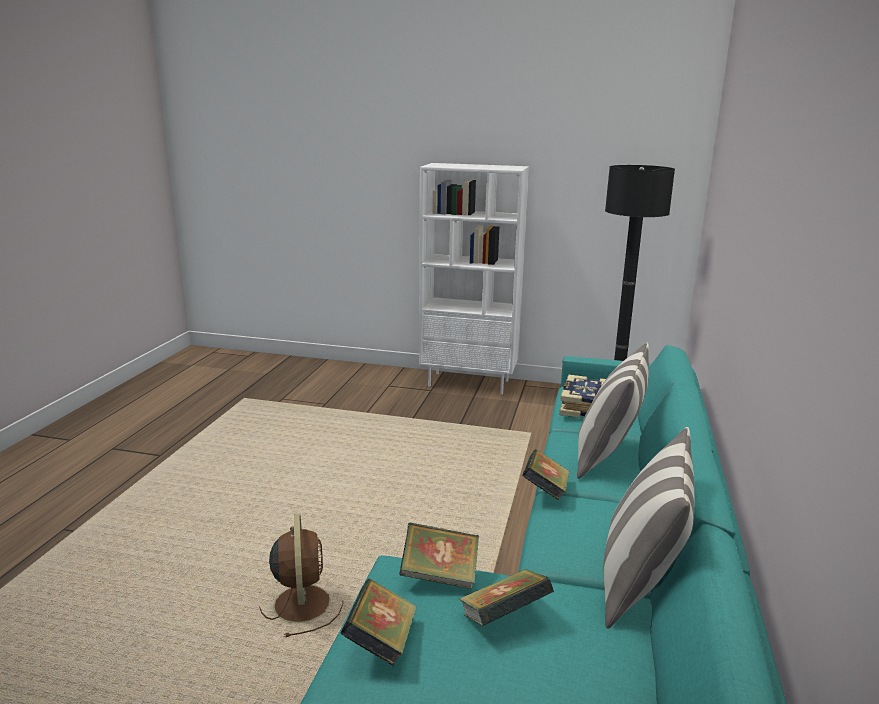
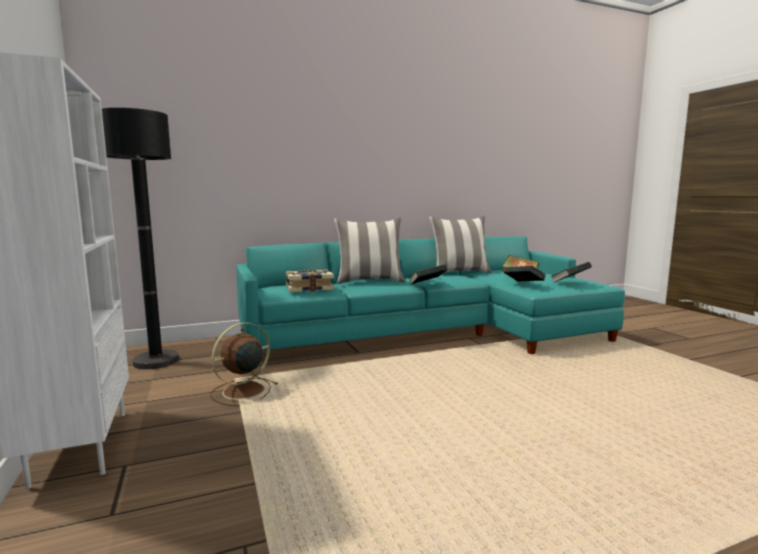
camera: 125 degrees left, 10 degrees down
(302, 602) = (554, 381): brown fan -> brown fan (242, 391)

